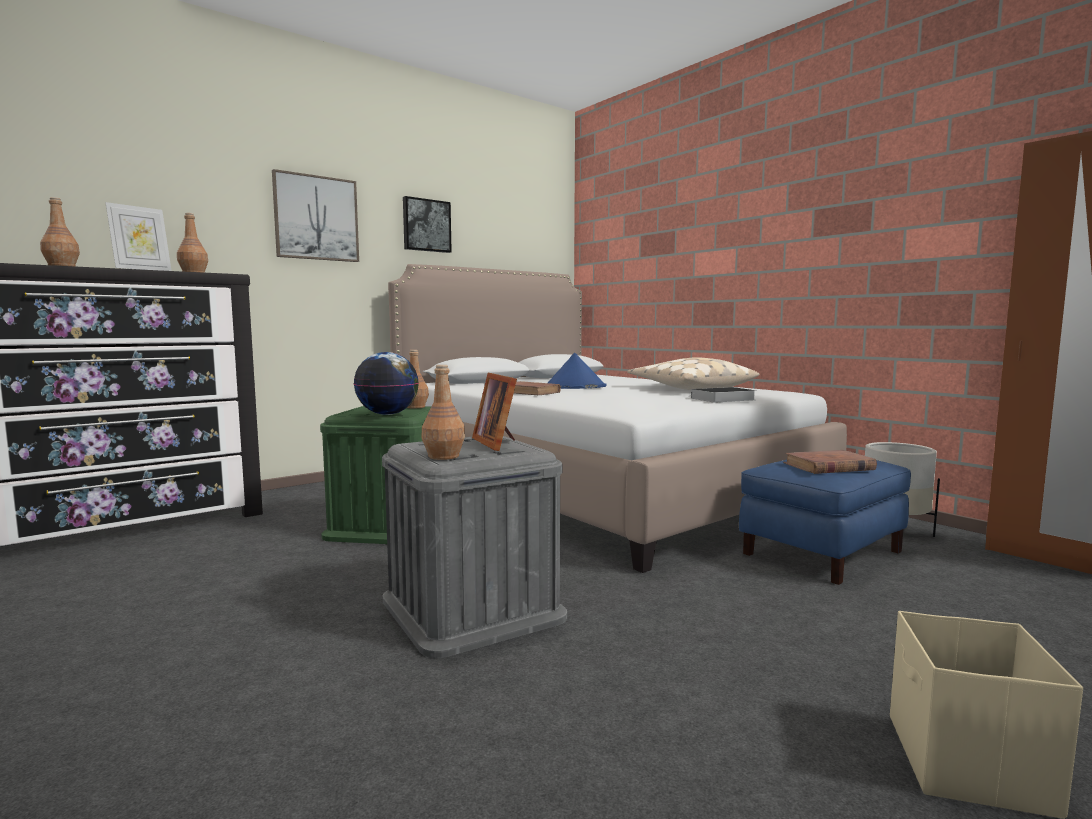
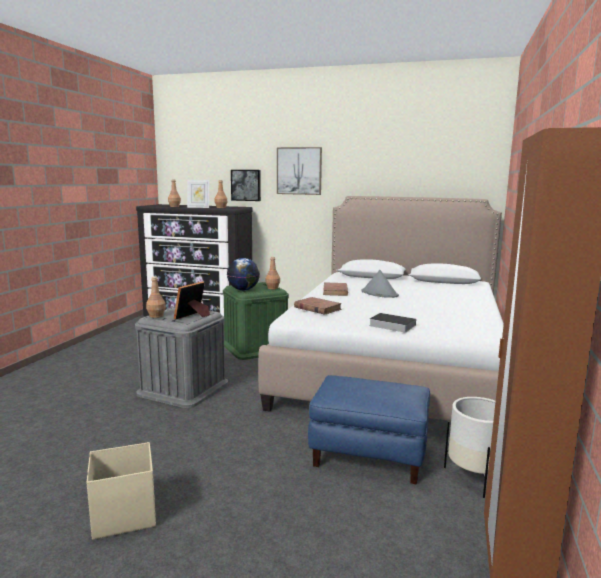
camera: 55 degrees right, 5 degrees up
(426, 225) = (368, 168): picture -> picture (246, 185)
(575, 387) = (379, 293): blue hat -> grey hat
(690, 388) = (443, 312): beige pillow -> none
(828, 467) = (356, 391): brown book -> brown book (317, 308)

